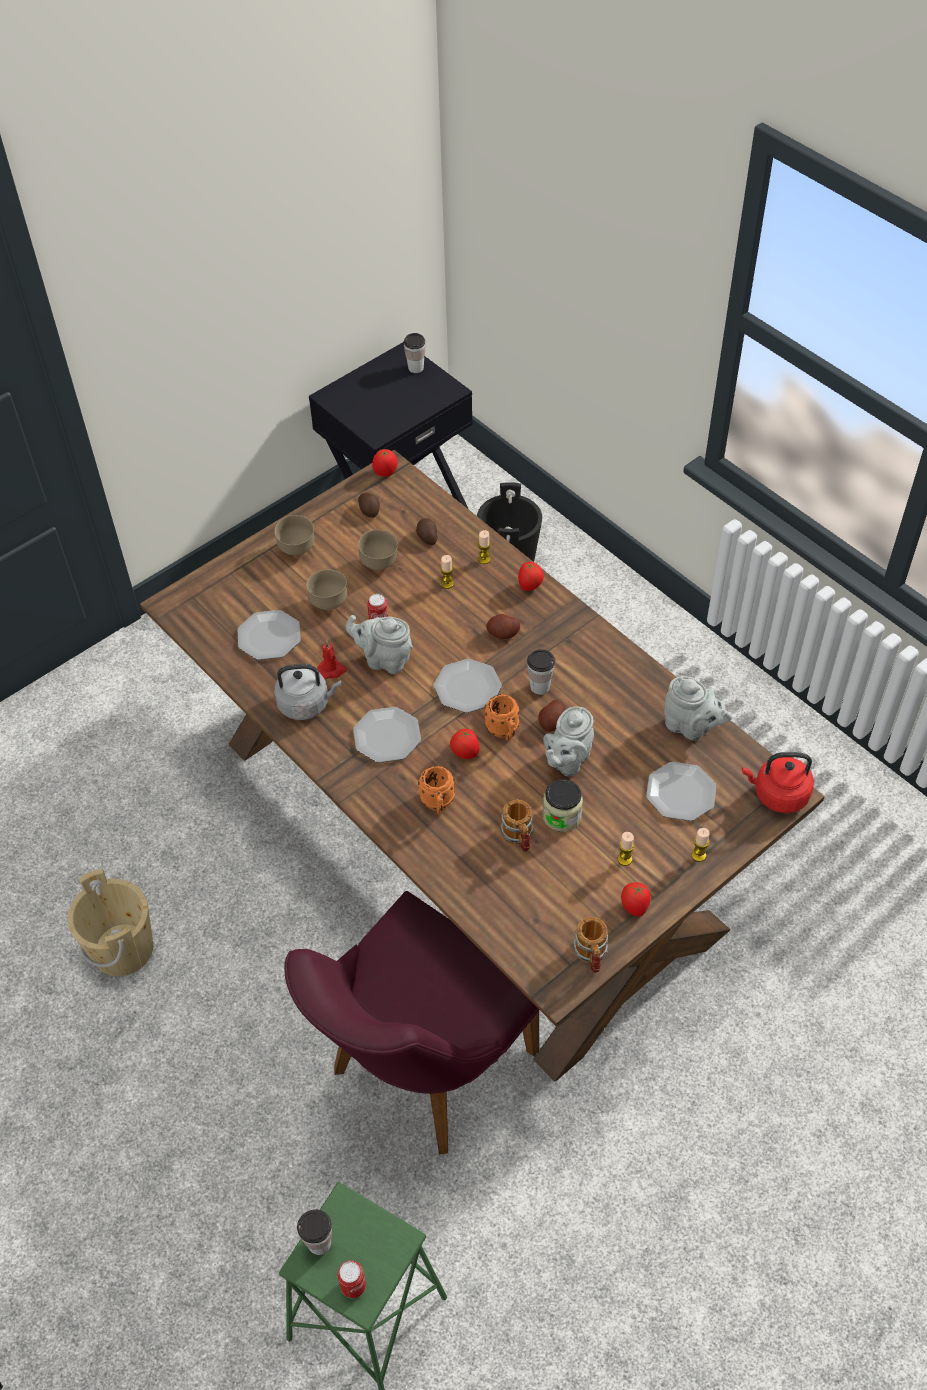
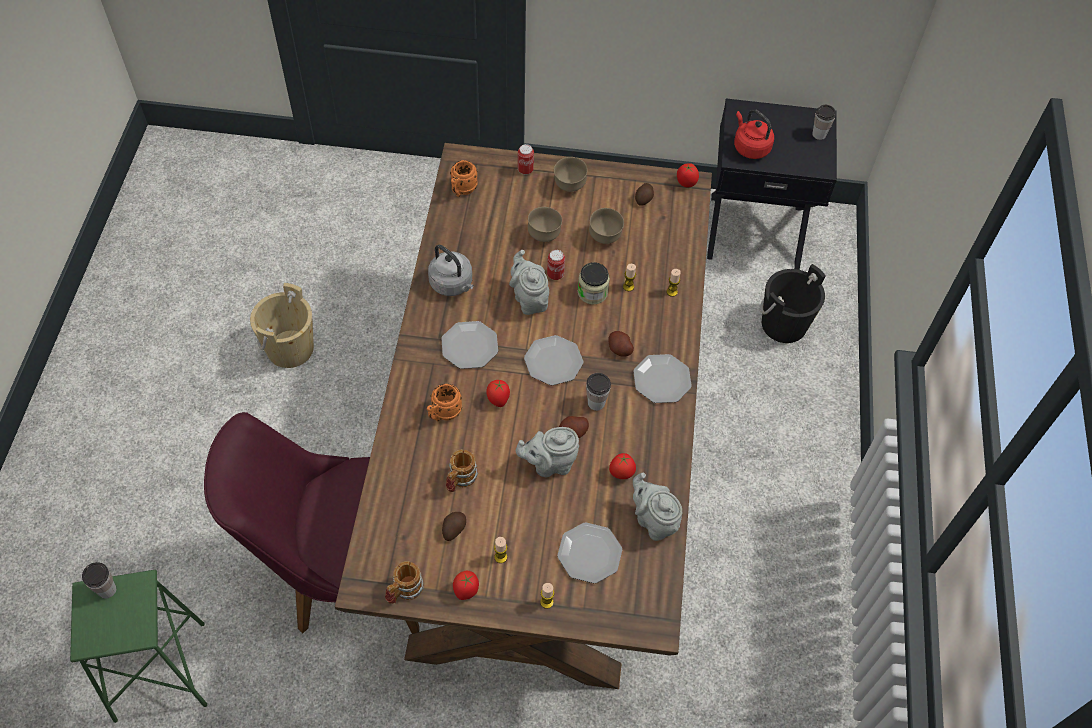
camera: 45 degrees right, 5 degrees up
(269, 637) = (485, 226): plate -> plate (661, 380)
(332, 670) = (492, 277): red candle -> none
(353, 1286) = (92, 630): can -> can (525, 170)
(427, 537) = (656, 246): potato -> potato (453, 529)
(504, 732) = (537, 409): orange mug -> orange mug (462, 190)
(530, 586) = (677, 335): tomato -> tomato (621, 473)
(562, 816) = (501, 493): jar -> jar (592, 292)
(691, 727) = (654, 521): grey teapot -> grey teapot turned 150 degrees clockwise
(777, 795) = (648, 619): red kettle -> red kettle (750, 147)

